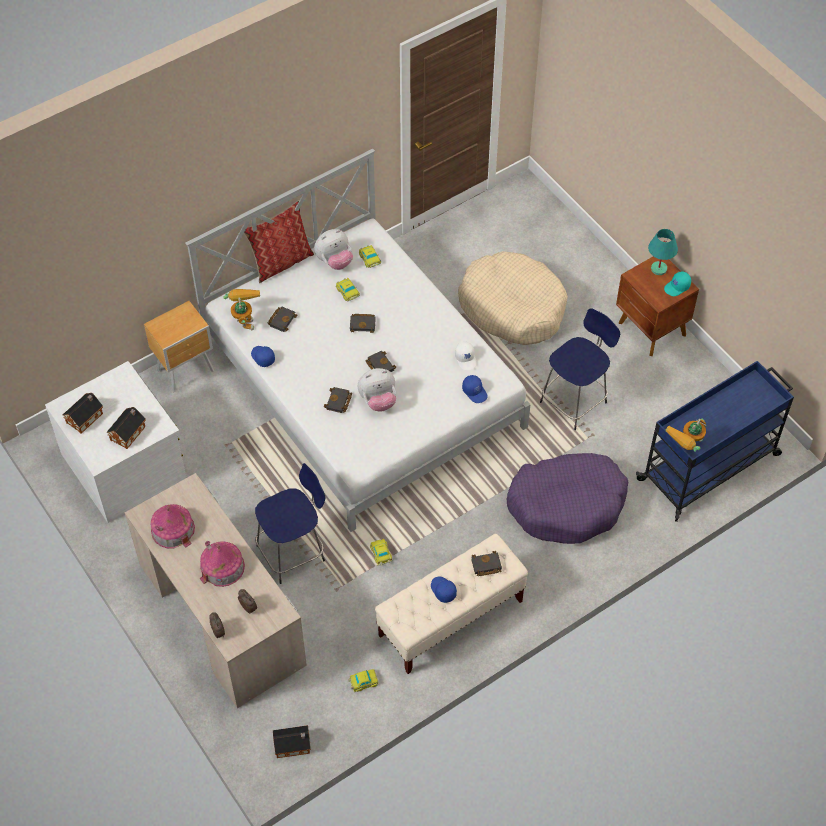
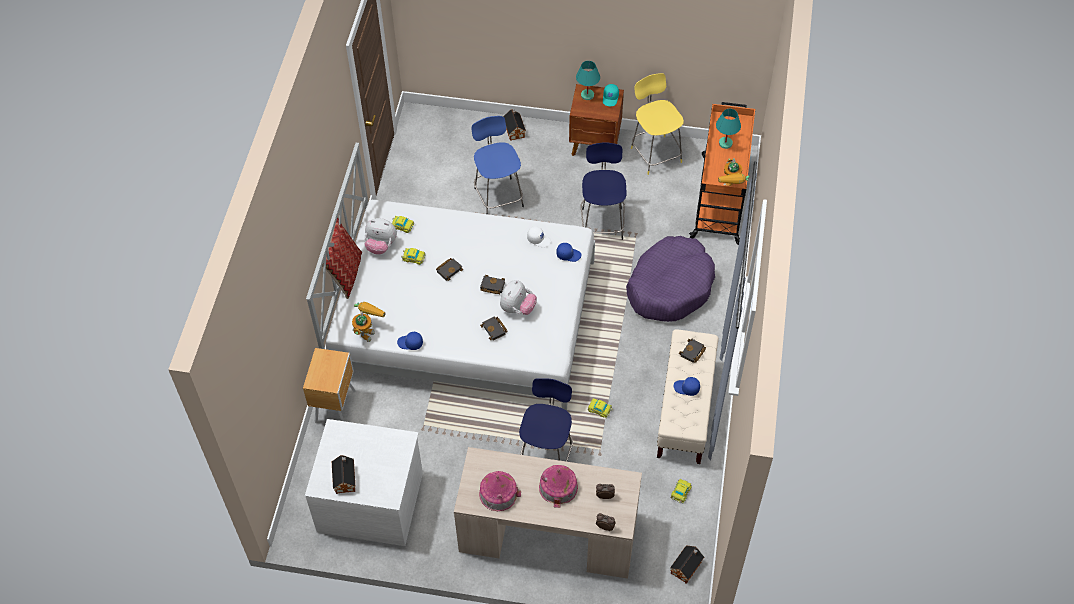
camera: 45 degrees left, 0 degrees up
(129, 432) = (387, 462): toy house -> toy house (514, 130)
(244, 320) = (367, 330): toy robot -> toy robot turned 75 degrees clockwise
(282, 320) = (393, 309): black book -> none
(334, 261) = (381, 245): plush toy -> plush toy turned 90 degrees clockwise
(512, 307) = (498, 196): beige dog bed -> blue stool
(697, 380) = (655, 153): none -> yellow stool
(710, 466) = (720, 198): blue cart -> orange cart
(730, 407) = (725, 143): none -> turquoise table lamp

